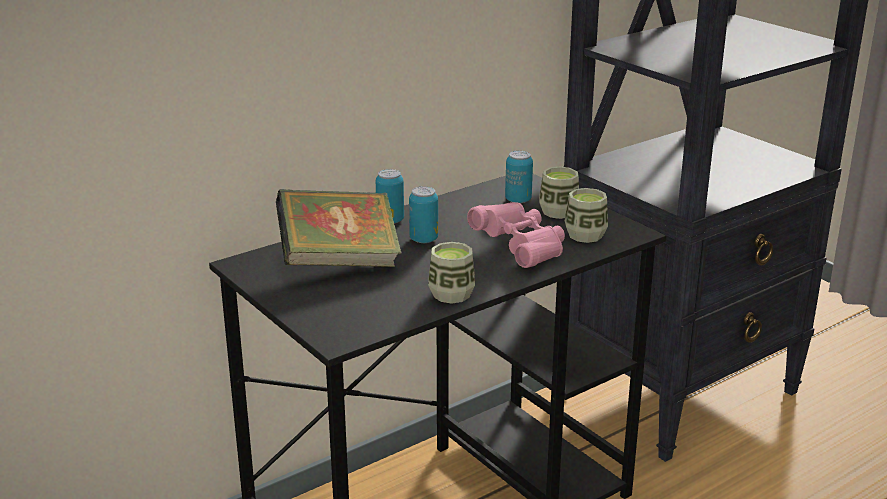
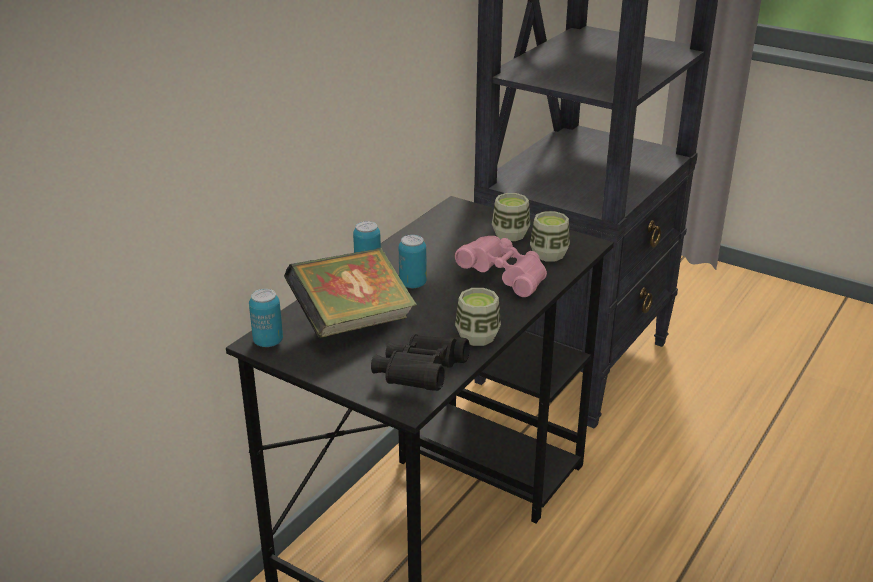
camera: 20 degrees left, 5 degrees up
(366, 319) = (420, 377): none -> black binoculars
(518, 200) = (467, 228): can -> can (268, 341)

